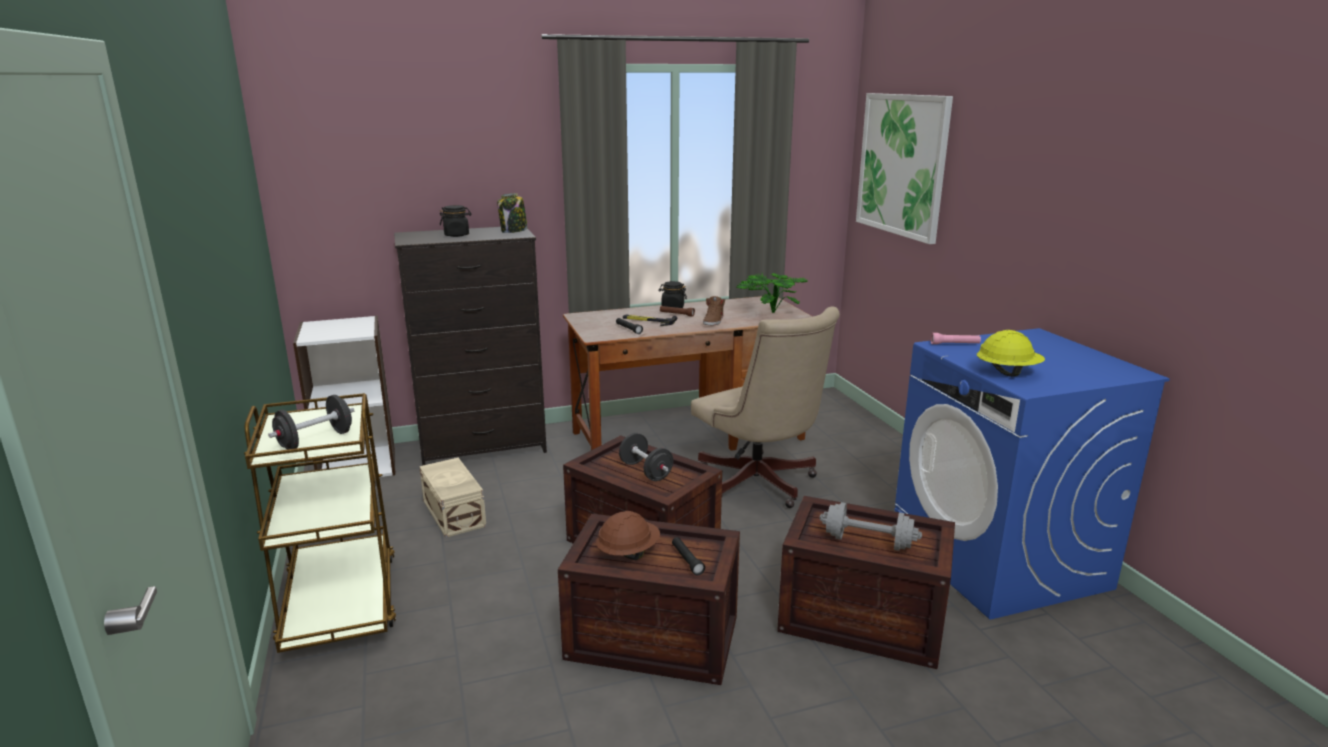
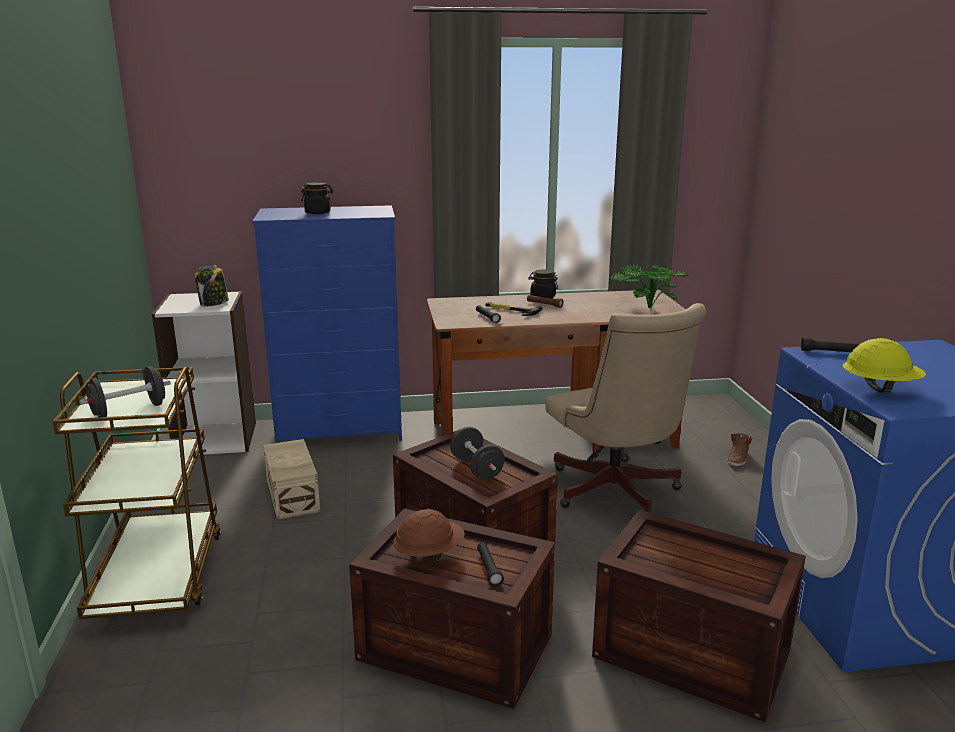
camera: 10 degrees right, 0 degrees up
(484, 448) = (341, 431): black dresser -> blue dresser
(514, 231) = (376, 210): jar -> jar (213, 303)
(714, 321) = (581, 313): brown shoe -> brown shoe (738, 458)
(868, 542) = (697, 568): grey dumbbell -> none
(902, 165) = (805, 150): picture -> none
(954, 344) = (829, 352): pink flashlight -> black flashlight

